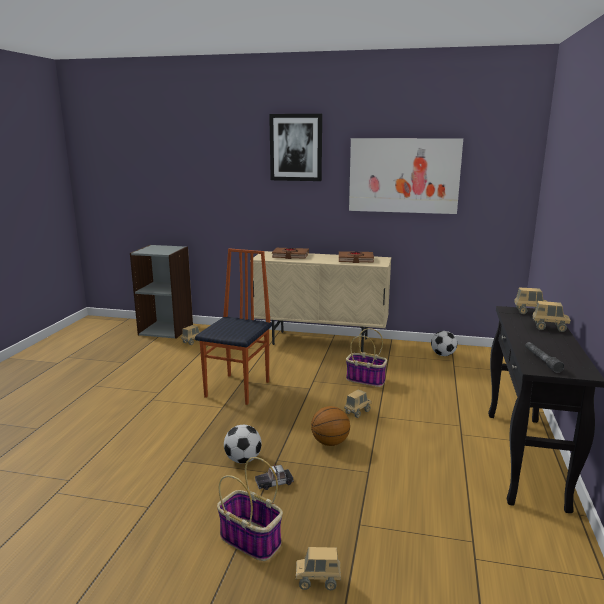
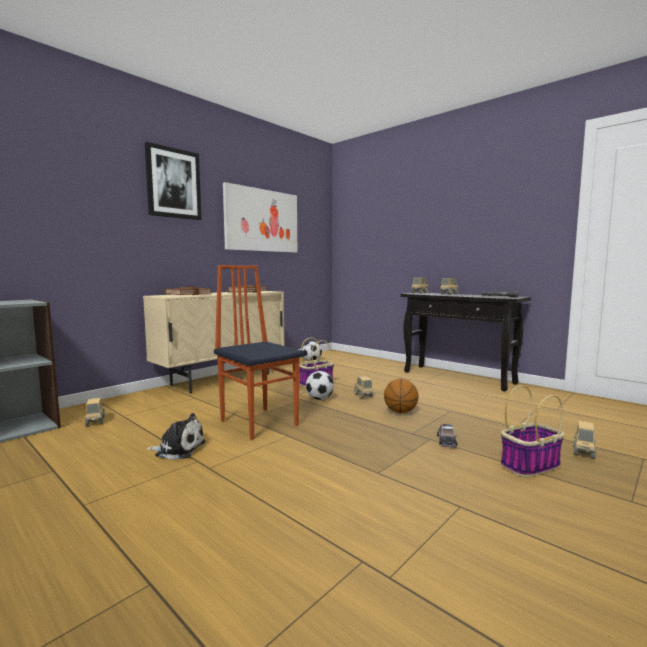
camera: 60 degrees left, 10 degrees down
(171, 380) = (178, 449): none -> plush toy
(243, 460) = (400, 445): football -> football (319, 399)

